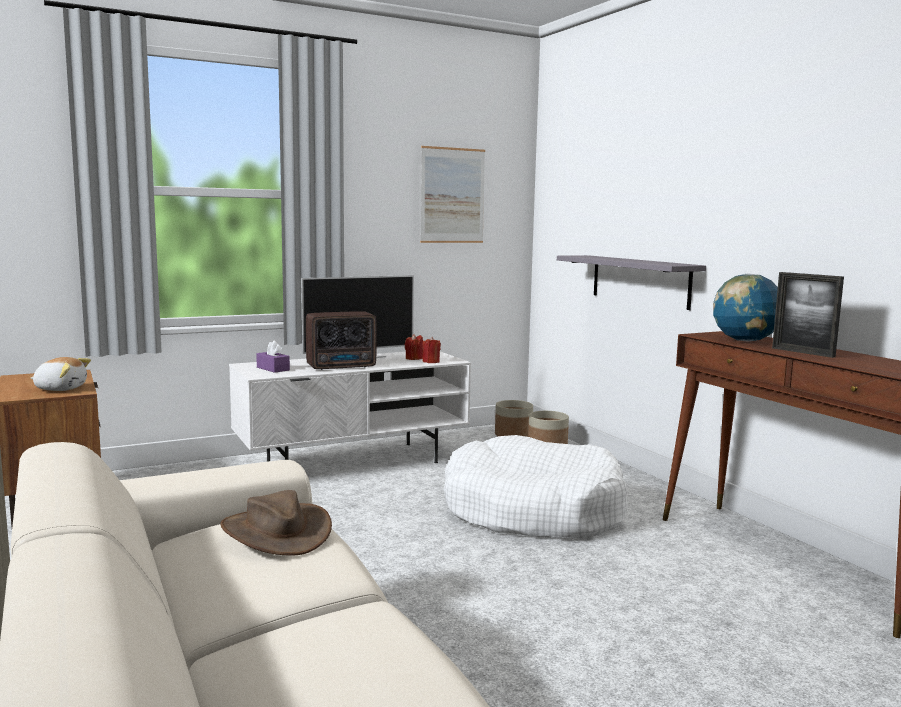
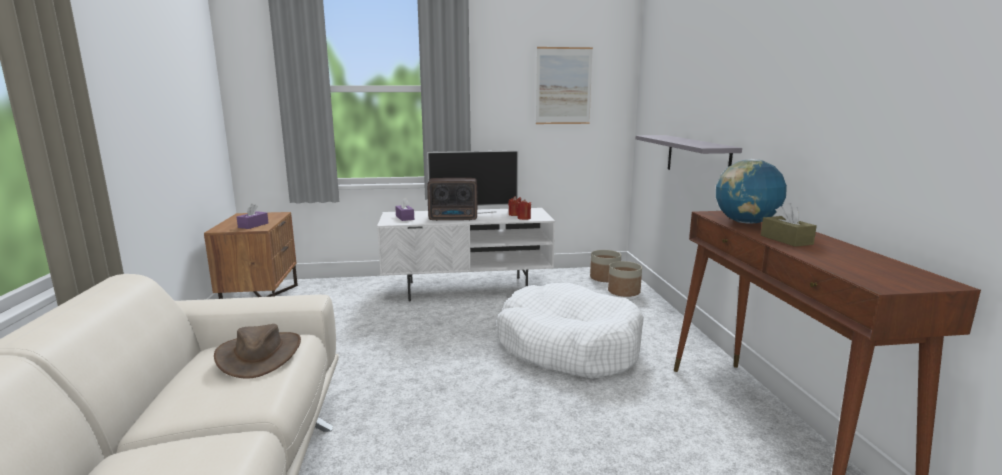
camera: 20 degrees right, 5 degrees up
(61, 388) = (253, 225): plush toy -> purple tissue box
(802, 352) = (786, 240): picture frame -> brown tissue box

